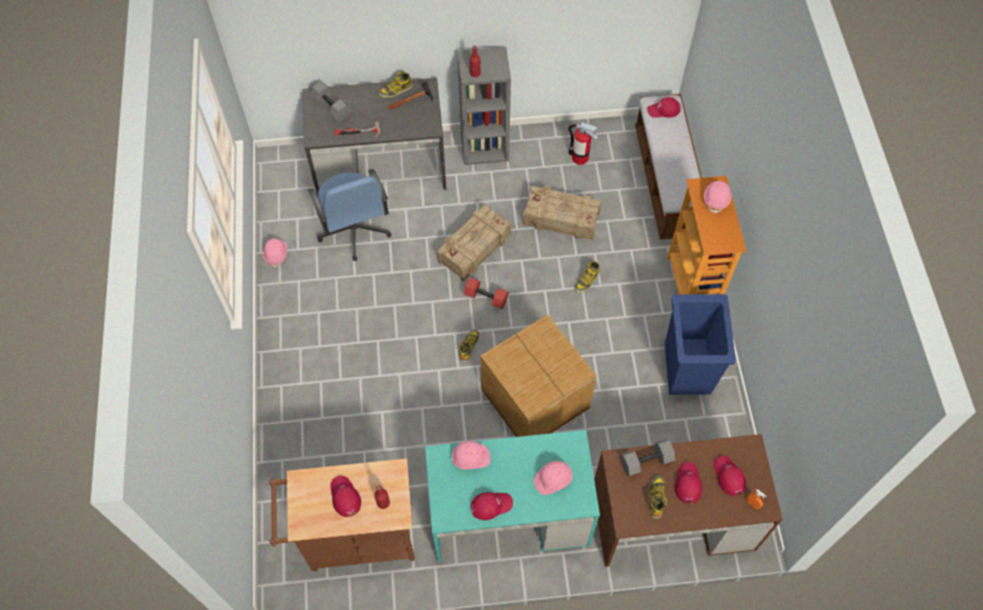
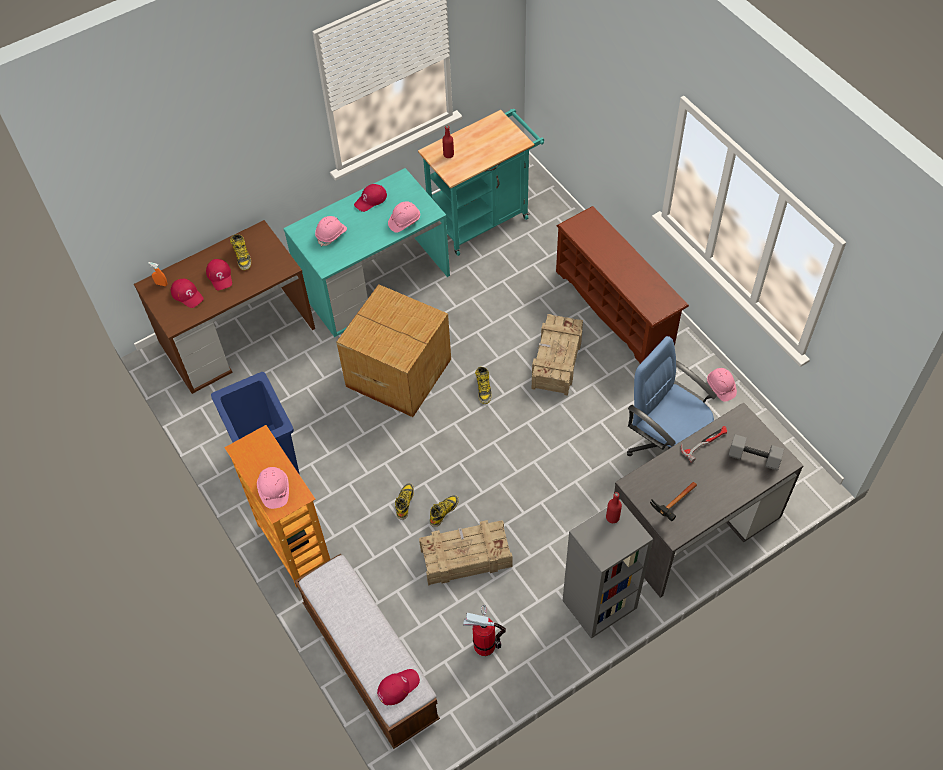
camera: 155 degrees right, 5 degrees down
(303, 367) = (616, 308): none -> brown shoe rack
(344, 497) = (479, 147): red cap -> none
(355, 538) = (483, 218): brown cart -> turquoise cart
(396, 90) = (704, 511): boot -> boot (444, 511)
(475, 248) = (536, 483): crate -> crate (556, 361)
(486, 297) = (494, 440): red dumbbell -> none
(646, 460) = (261, 278): grey dumbbell -> none

